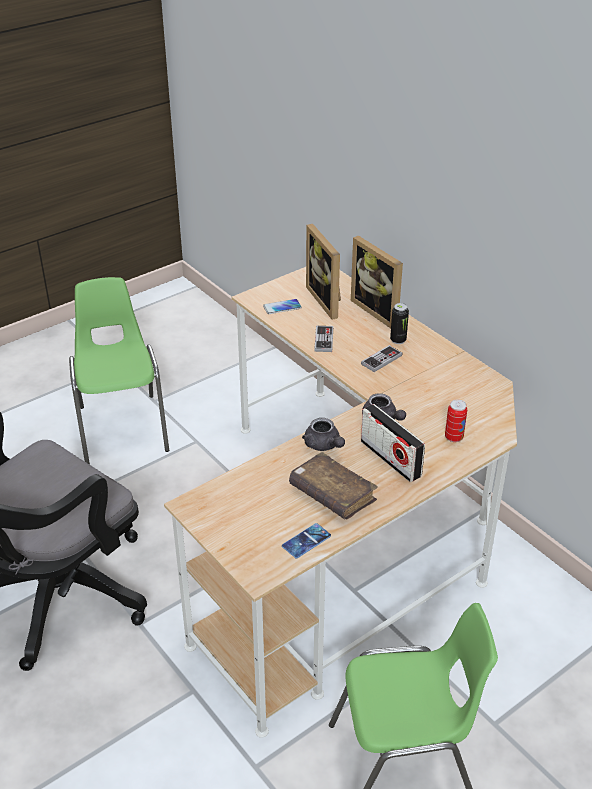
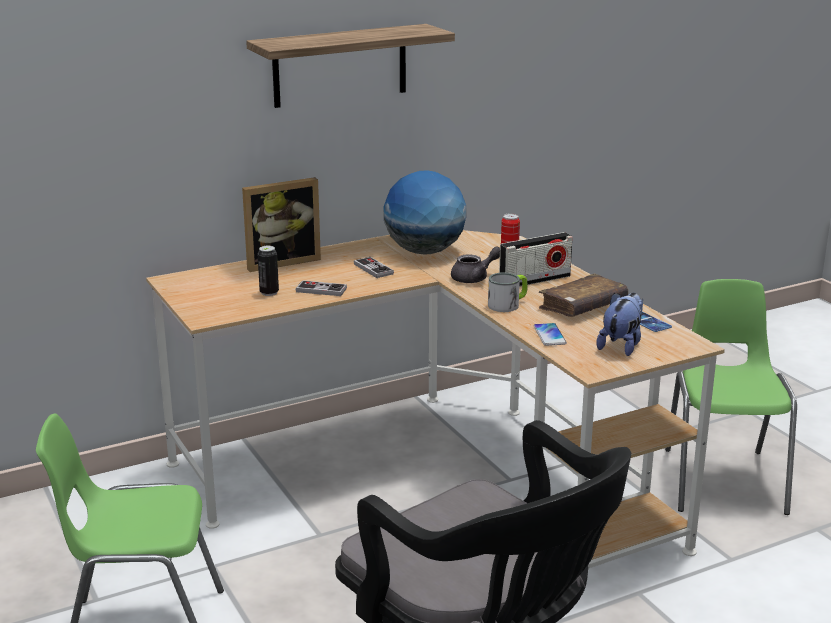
camera: 80 degrees left, 15 degrees down
(246, 523) = (621, 345): none -> plush toy
(282, 307) = (239, 304): phone -> phone (549, 335)
(324, 445) = (508, 304): grey teapot -> mug
(328, 300) = (242, 282): picture frame -> none
(398, 340) = (342, 259): can -> can (269, 293)
(438, 383) = (424, 251): none -> globe
(468, 186) = (340, 65): none -> shelf

